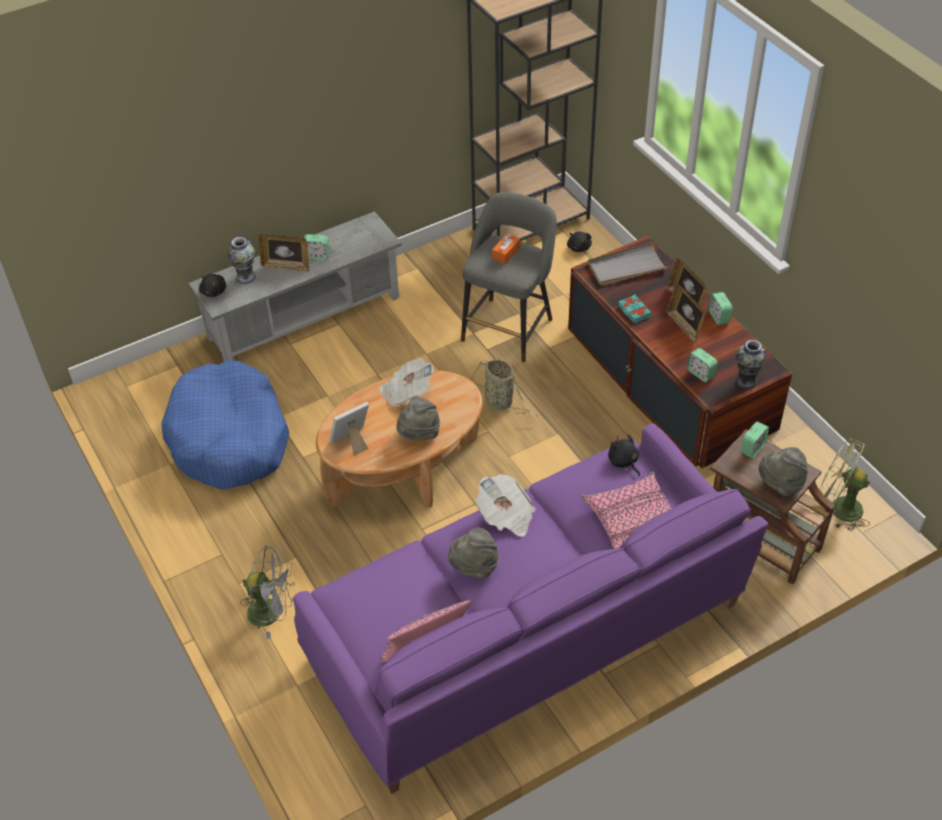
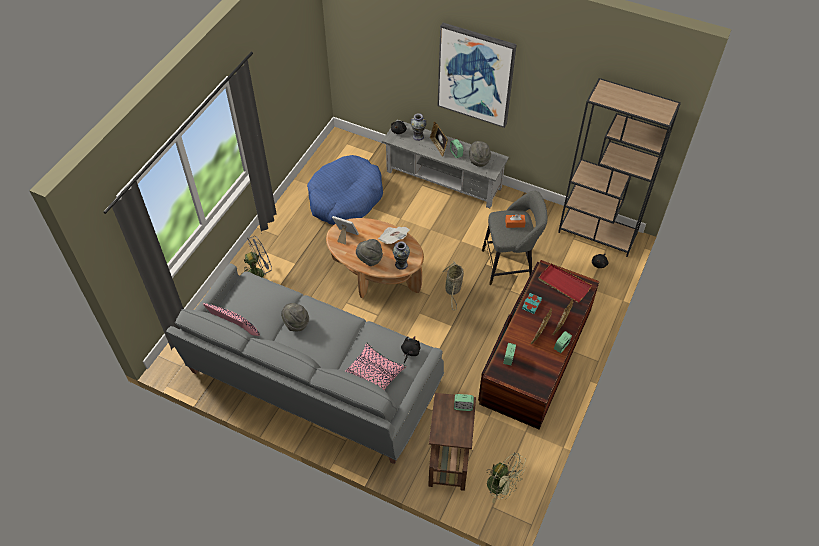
camera: 55 degrees right, 5 degrees up
(272, 612) = (259, 273): grey fan -> grey fan turned 90 degrees counterclockwise
(292, 116) = (476, 75): none -> picture
(506, 515) = (336, 319): newspaper -> none
(527, 635) = (312, 380): purple sofa -> grey sofa
(626, 267) = (564, 284): grey tray -> red tray
(746, 381) = (520, 383): vase -> vase (401, 264)
(780, 484) = (446, 431): grey hat -> grey hat (479, 160)
(838, 508) = (502, 486): green fan -> green fan turned 135 degrees clockwise

